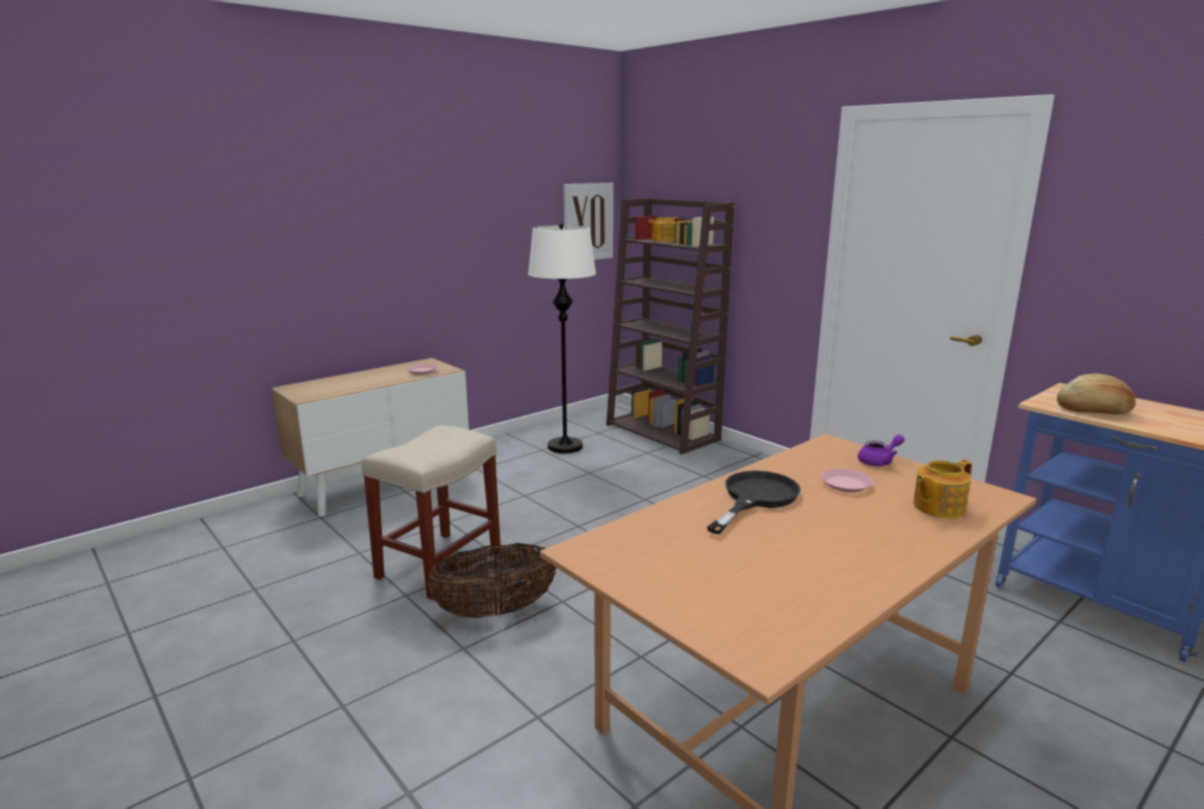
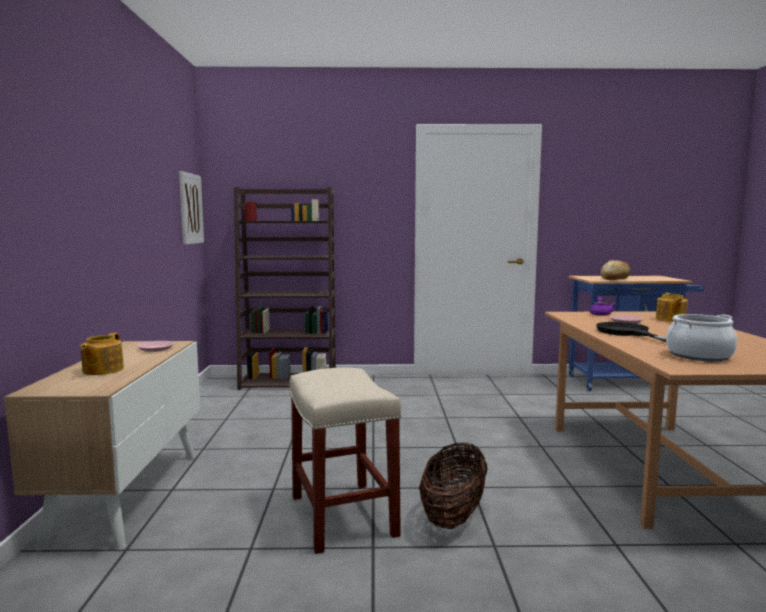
camera: 50 degrees left, 10 degrees down
(564, 446) = (239, 411): white floor lamp -> none
(663, 240) = (274, 220): teapot -> teapot (102, 370)
(672, 554) = (698, 355): none -> cooking pot

